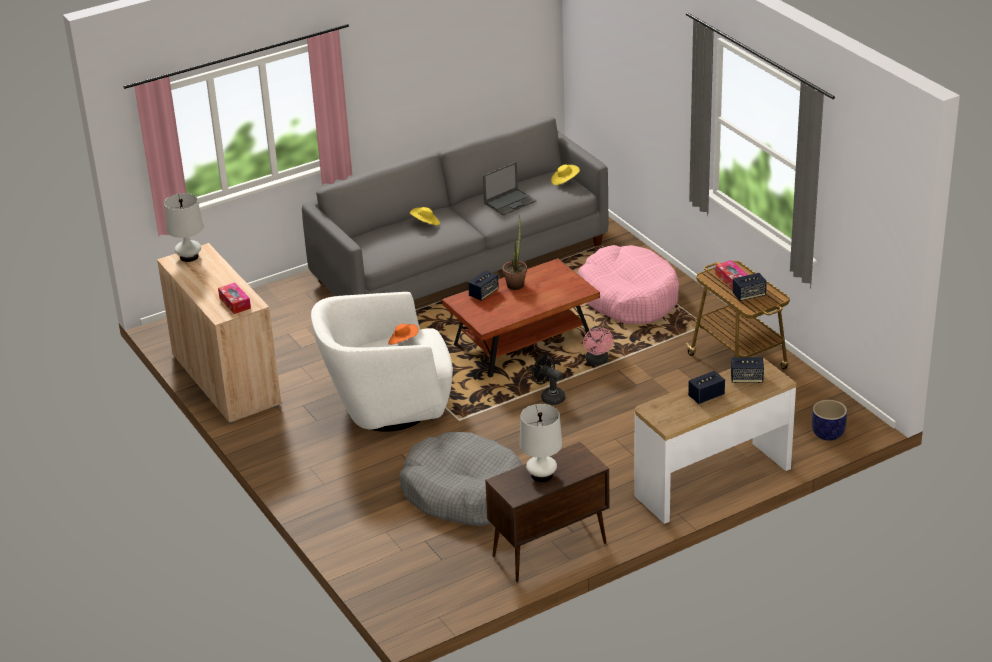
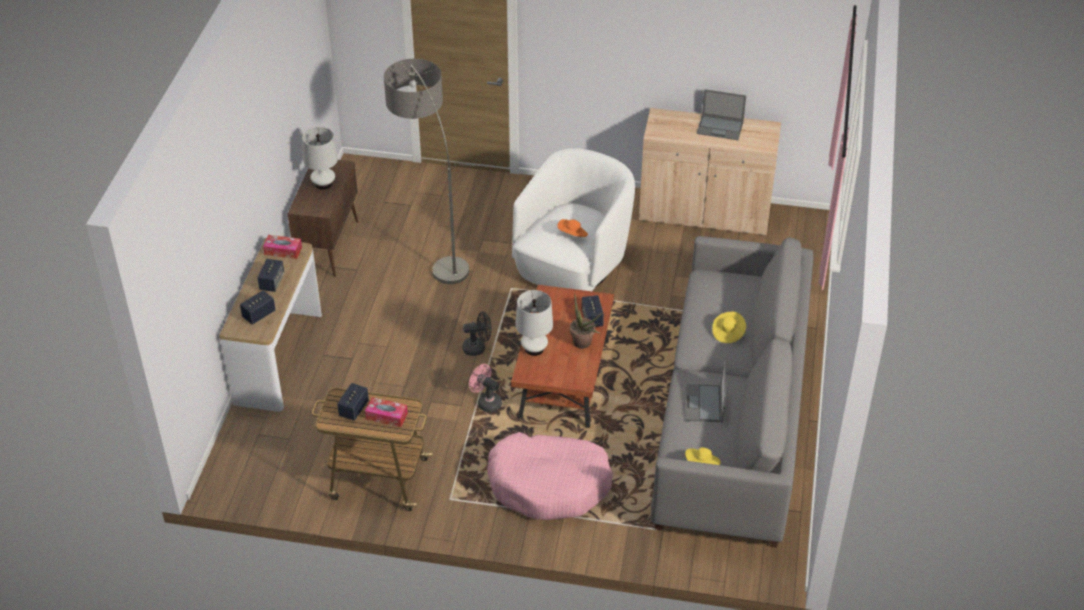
camera: 130 degrees right, 10 degrees up
(189, 257) = (765, 136): white table lamp -> white table lamp (534, 349)
(203, 280) = (720, 127): none -> laptop
(235, 303) = (668, 127): tissue box -> tissue box (283, 251)
(463, 492) = (432, 245): grey dog bed -> floor lamp
(828, 434) = (235, 457): planter -> none

